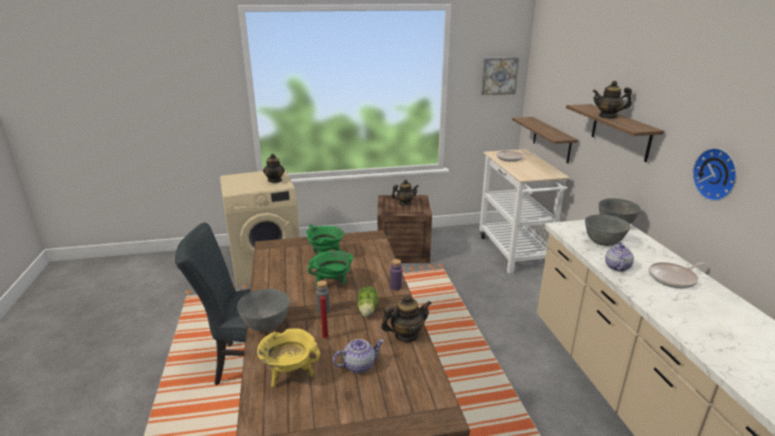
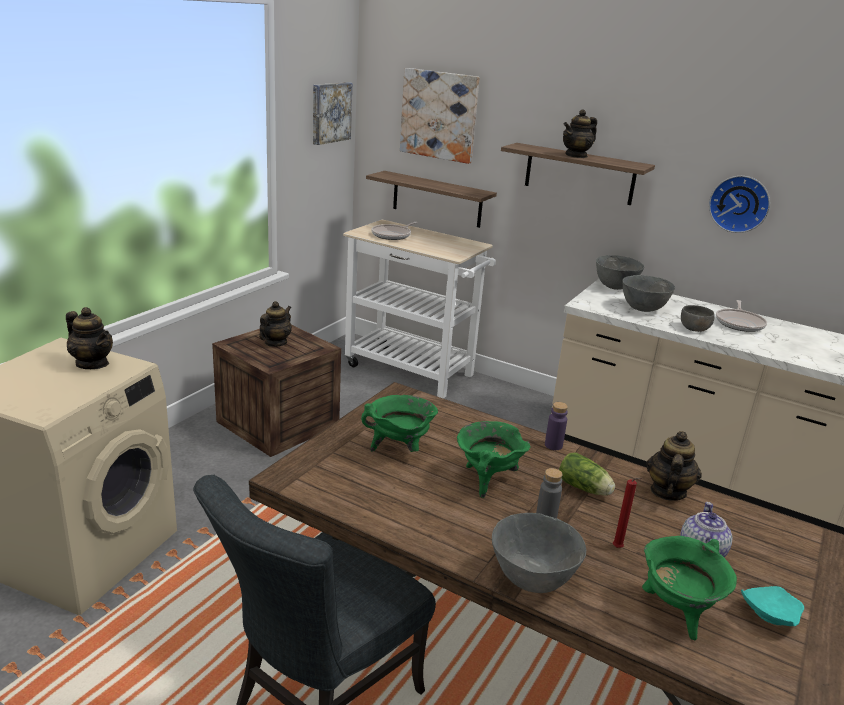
camera: 50 degrees left, 0 degrees up
(290, 375) = (677, 613): yellow cooking pot -> green cooking pot
(326, 406) = (768, 614): none -> turquoise plate
(558, 81) = (439, 115): none -> picture
(616, 267) = (694, 329): teapot -> grey bowl

